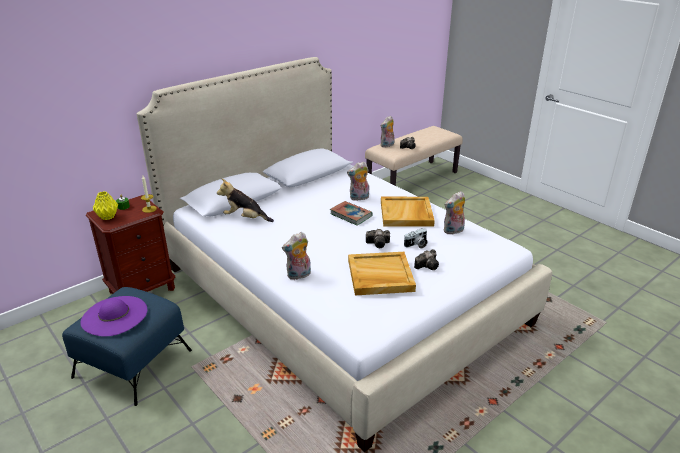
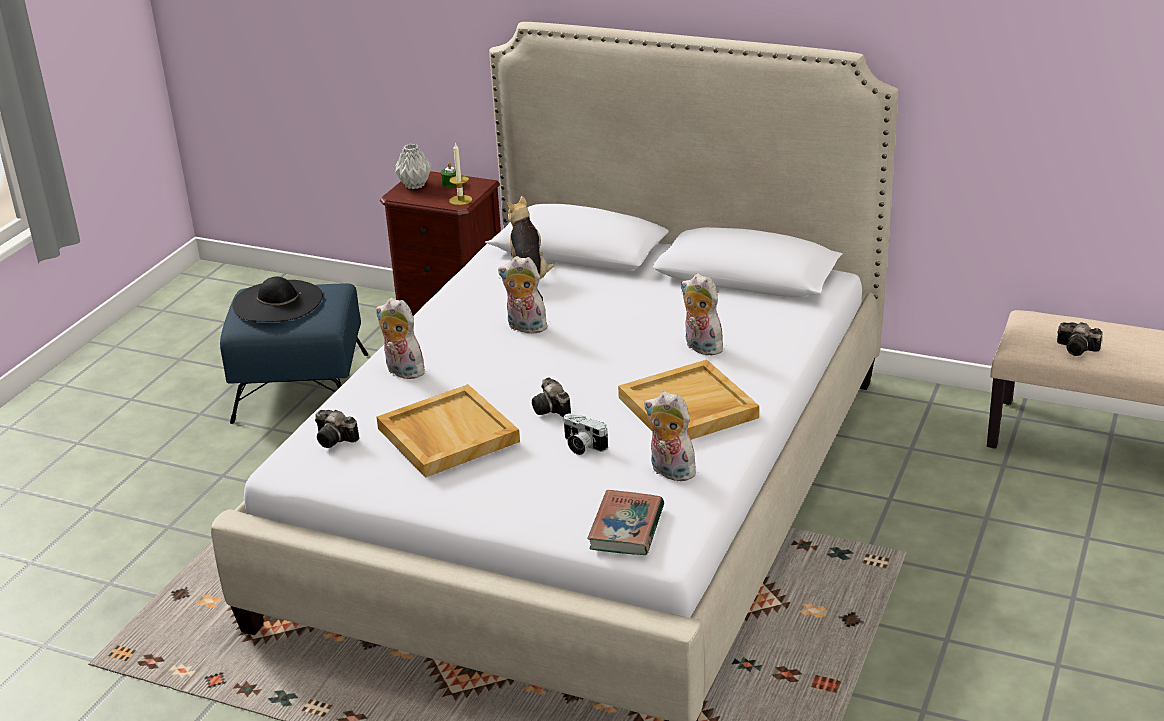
camera: 65 degrees right, 0 degrees up
(107, 217) = (414, 185): yellow vase -> grey vase
(114, 315) = (277, 301): purple hat -> black hat
(351, 215) = (626, 358): book -> book (626, 528)
(387, 145) = (1050, 323): plush toy -> plush toy (524, 328)
(428, 265) = (521, 473): camera -> camera (336, 439)

